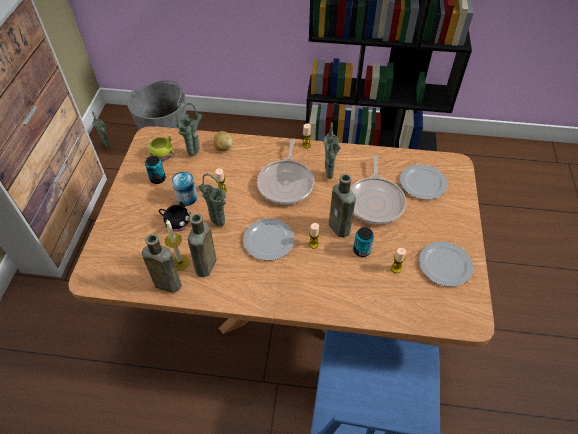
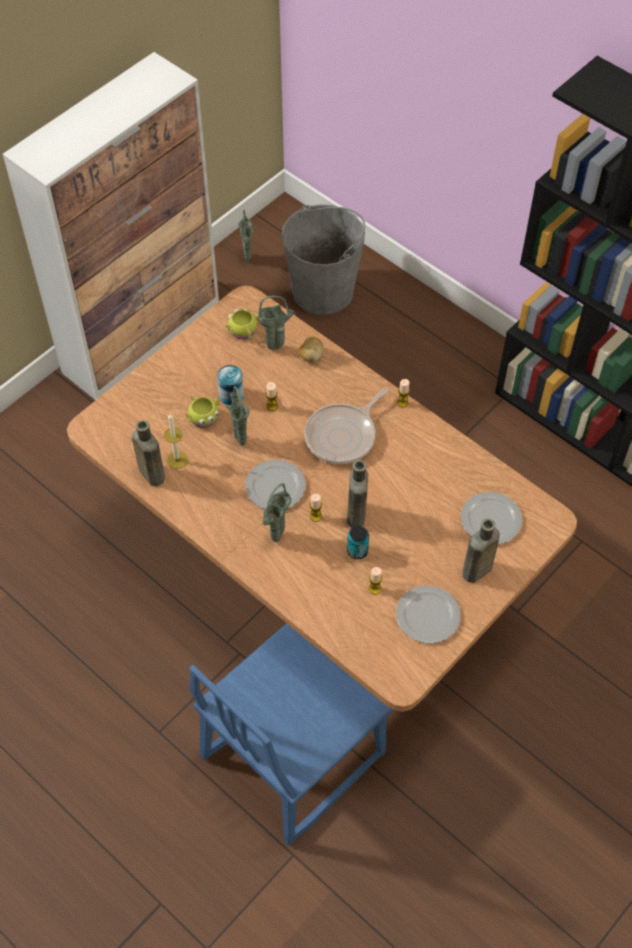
camera: 35 degrees right, 5 degrees up
(158, 179) = (218, 357): can -> none
(176, 222) = (202, 416): black mug -> yellow mug
(205, 267) = (196, 478): brown bottle -> brown bottle (475, 572)
(329, 178) = (393, 455): green vase -> green vase (277, 539)
(375, 201) = (419, 509): frying pan -> none

